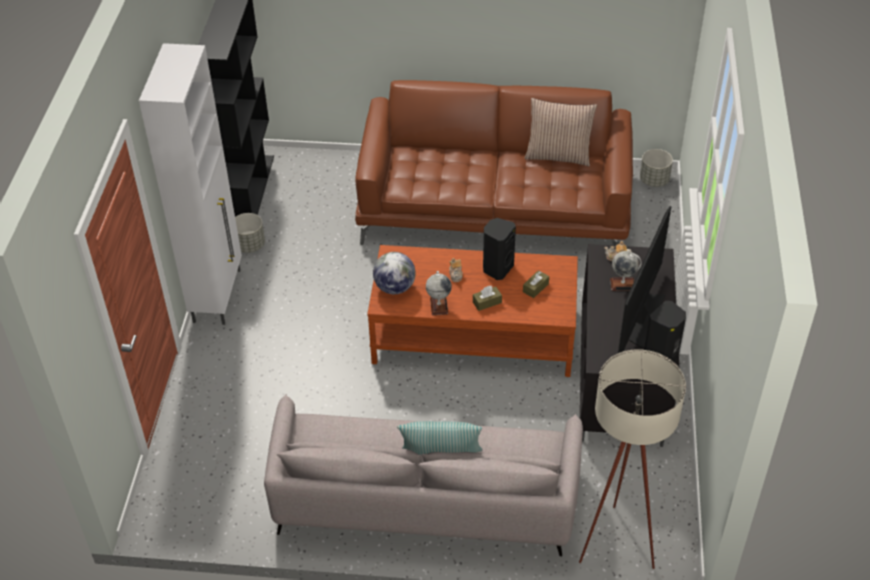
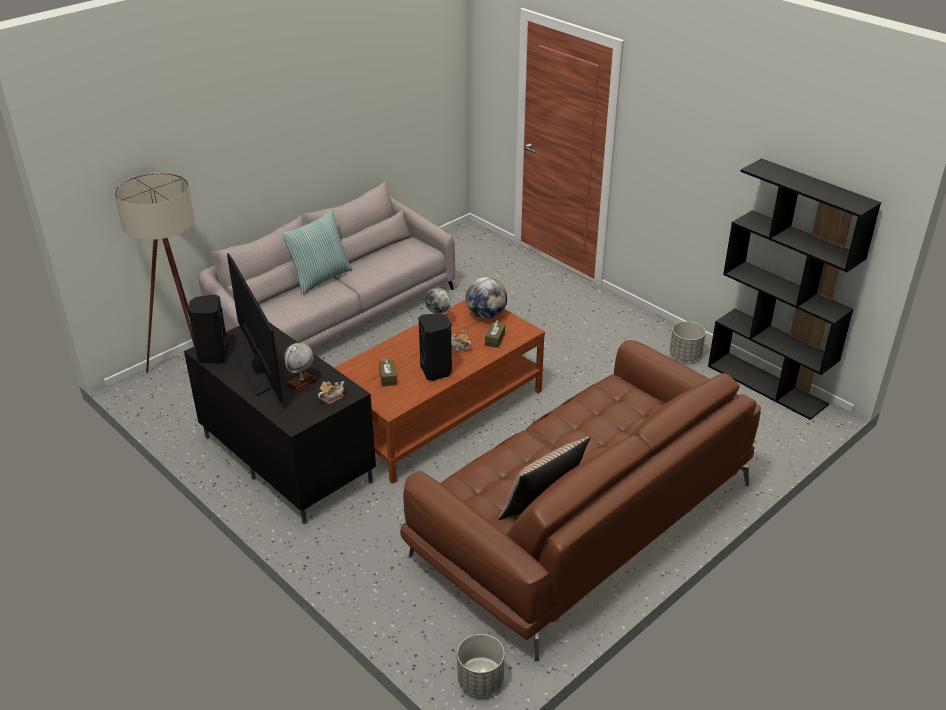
camera: 130 degrees right, 10 degrees down
(218, 295) = (639, 319): white cabinet -> none
(487, 302) = (409, 346): brown tissue box -> brown tissue box (495, 339)

